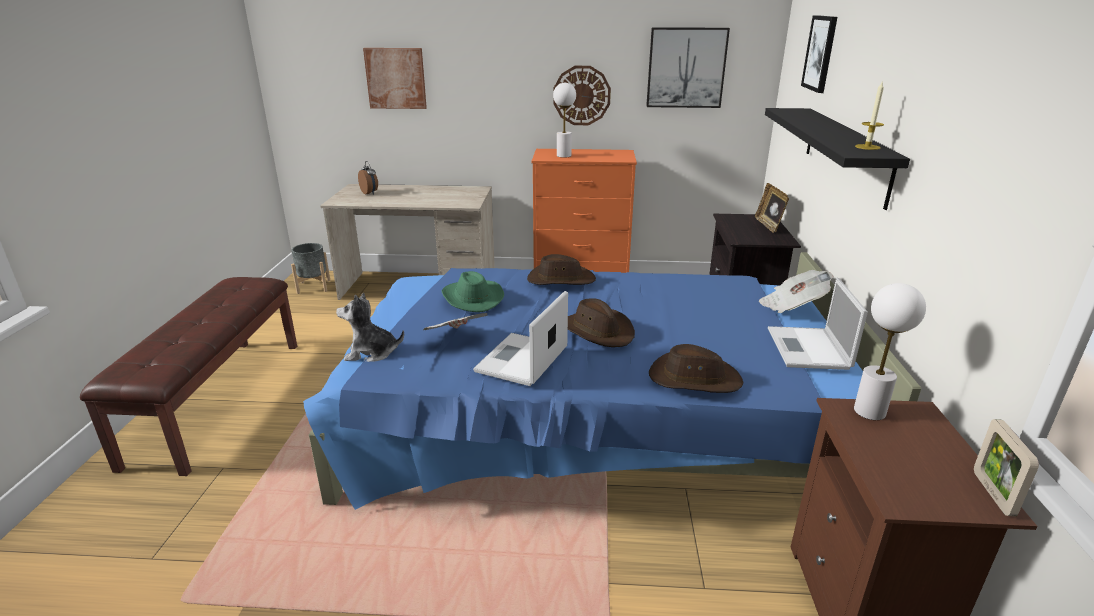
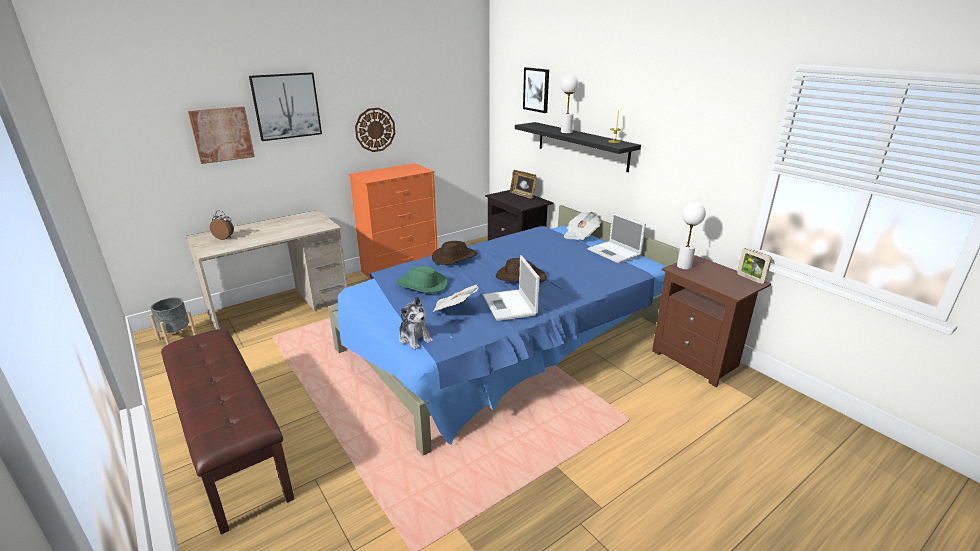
camera: 40 degrees left, 0 degrees up
(371, 354) = (415, 338): plush toy -> plush toy turned 90 degrees counterclockwise
(563, 155) = (380, 175): white table lamp -> white table lamp (566, 132)
(686, 68) = (438, 103): picture -> picture (286, 106)
(694, 378) = (594, 282): brown hat -> none

